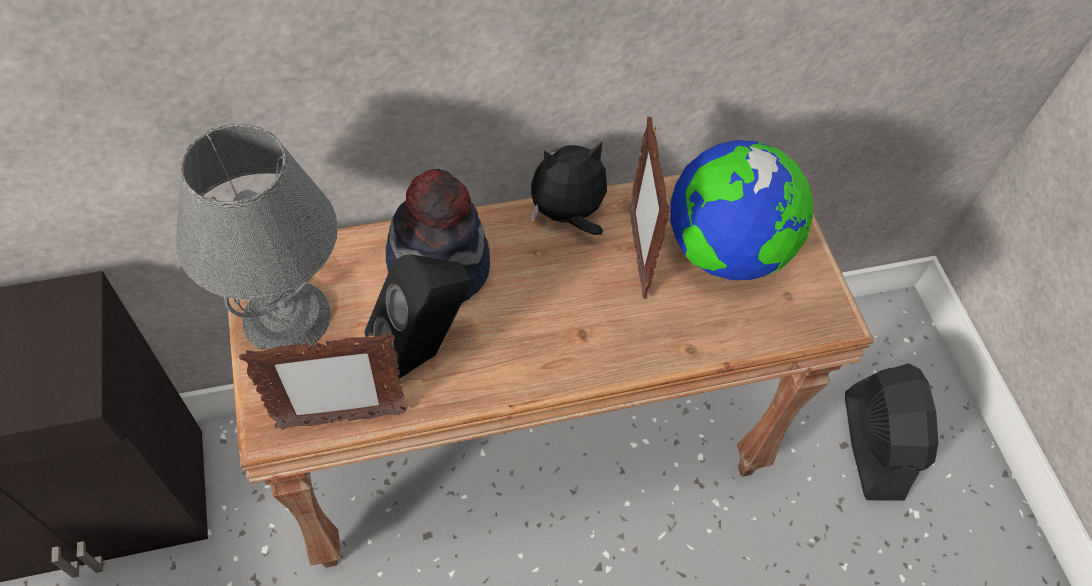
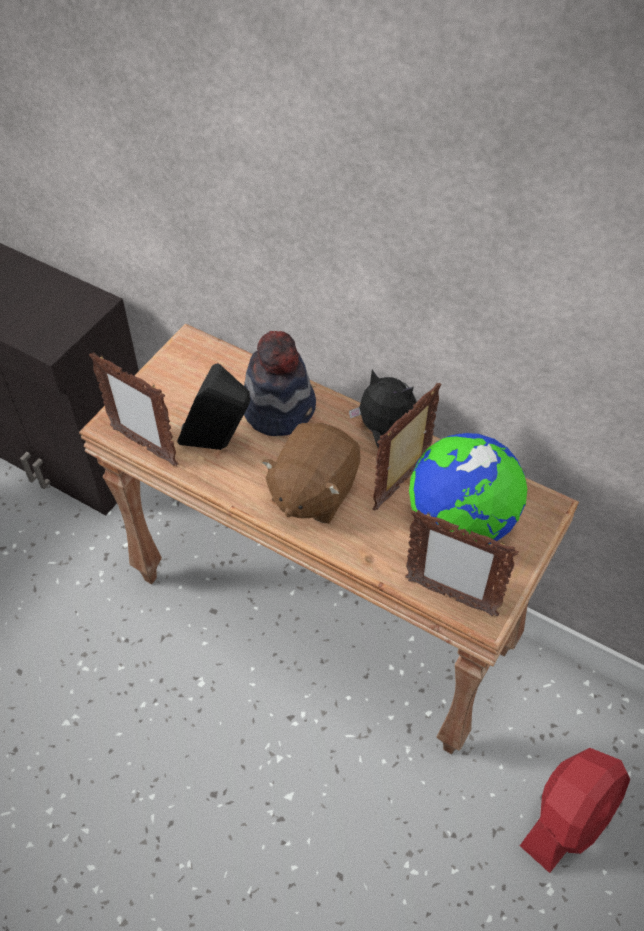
camera: 50 degrees right, 5 degrees down
(287, 315) = (176, 378): grey table lamp -> none
(569, 326) = (312, 492): none -> brown plush toy
(791, 326) = (450, 596): none -> picture frame
(873, 445) = (568, 817): black fan -> red fan

